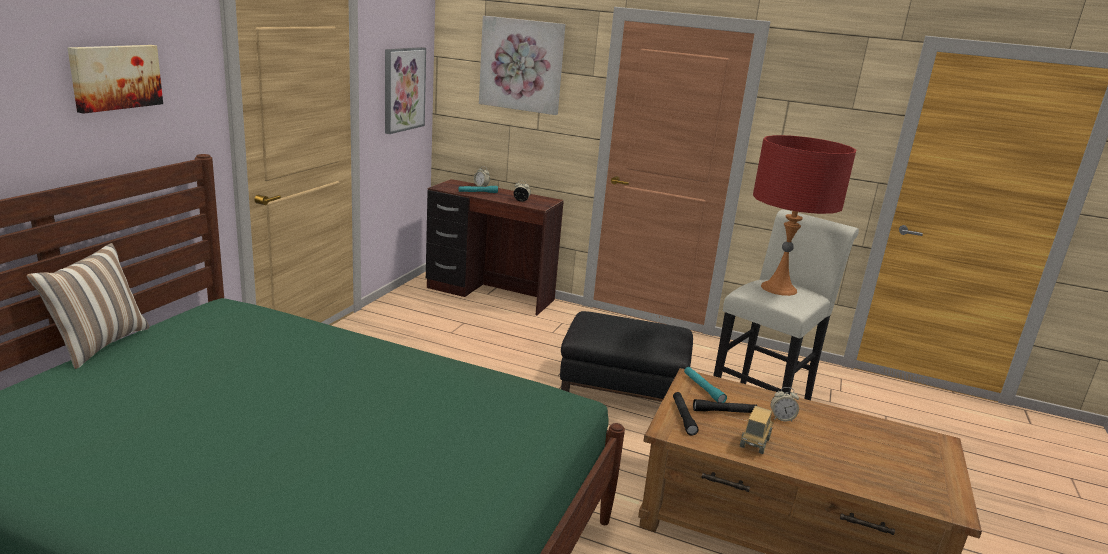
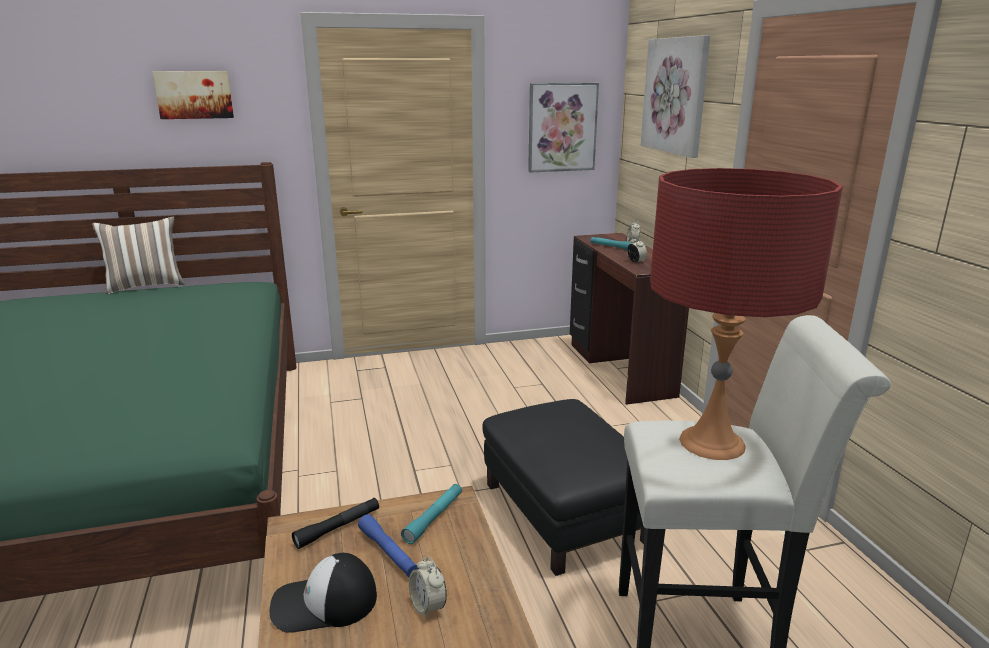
camera: 55 degrees right, 0 degrees up
(724, 412) = (388, 552): black flashlight -> blue flashlight
(754, 443) = (323, 603): toy truck -> cap

